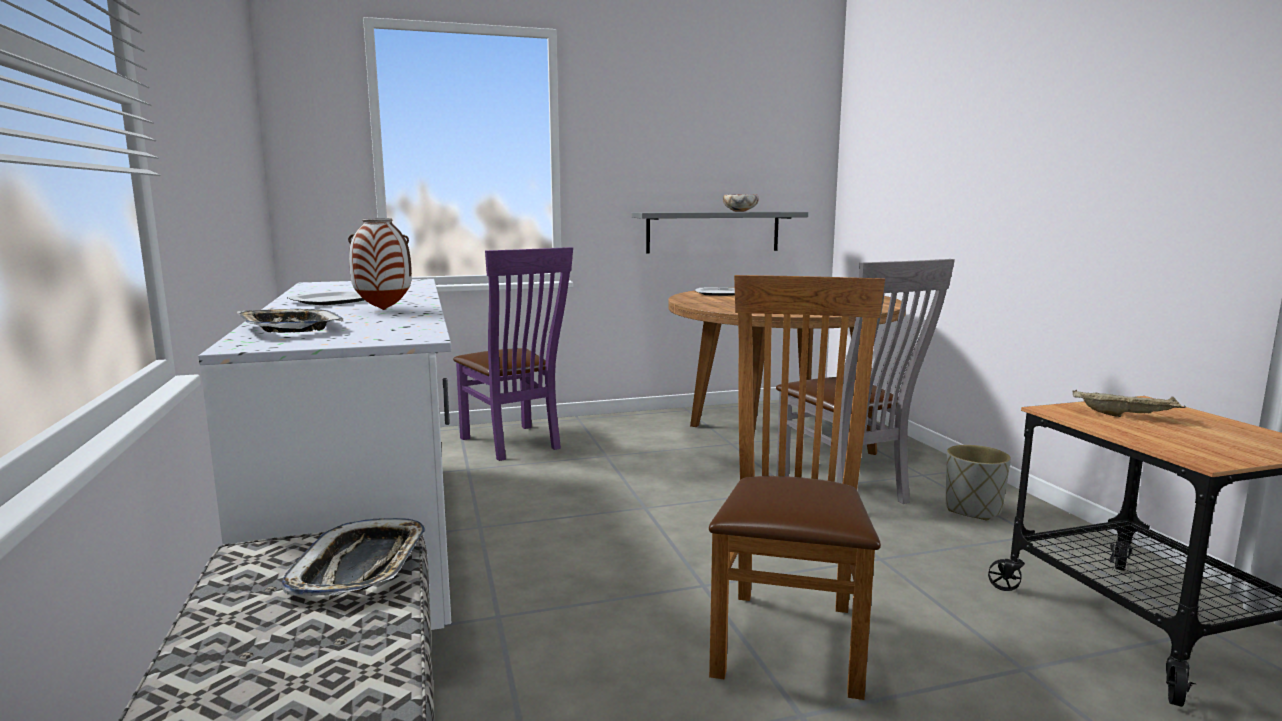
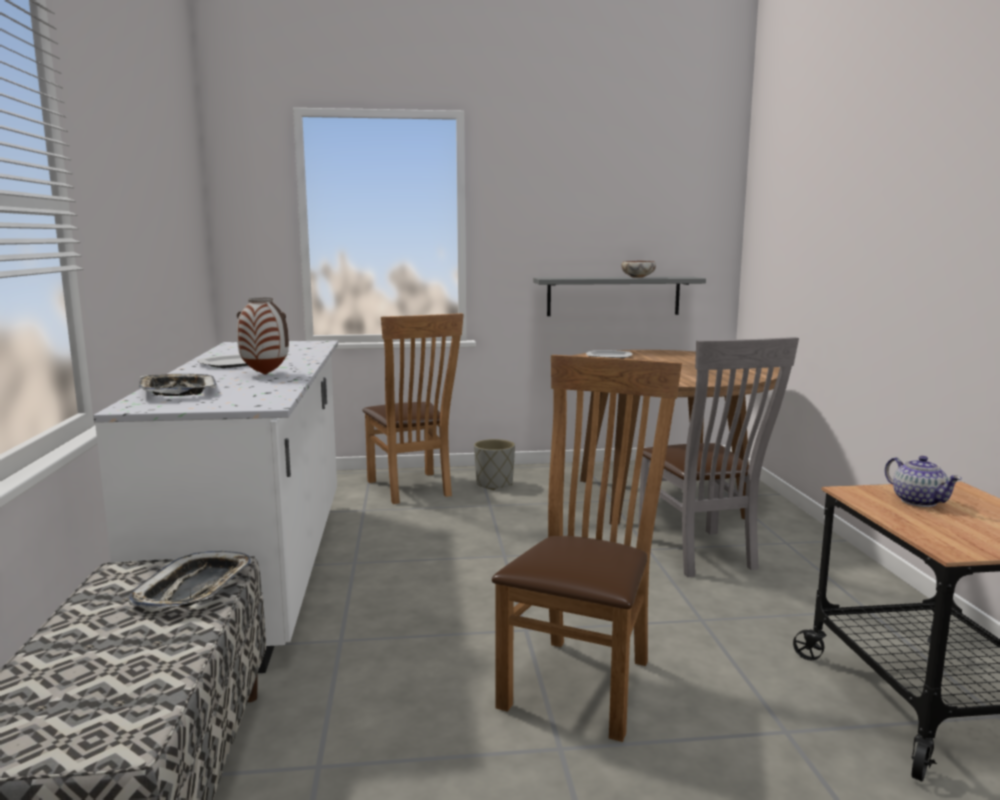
camera: 10 degrees right, 0 degrees up
(514, 444) = (412, 489): purple chair -> brown chair
(972, 510) = (818, 580): grey planter -> grey planter (494, 484)
(1125, 415) = (918, 501): beige tray -> teapot

